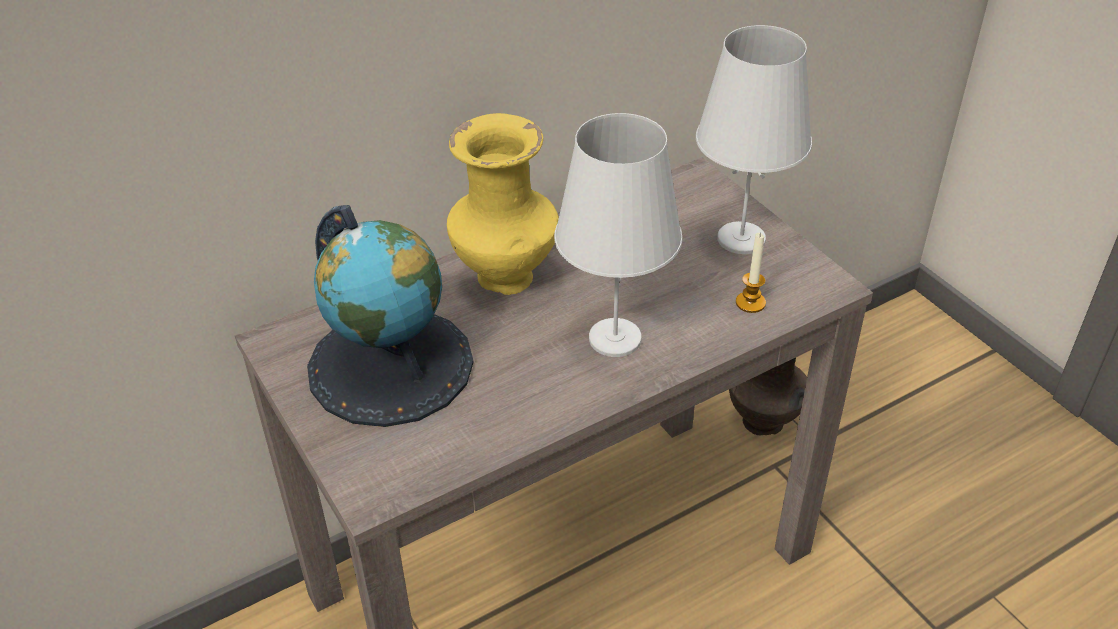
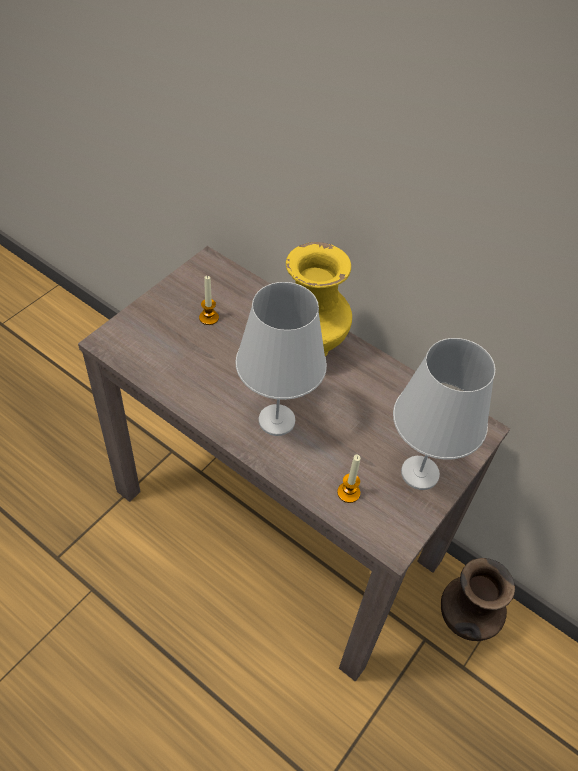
camera: 65 degrees right, 10 degrees up
(391, 365) = (209, 318): globe -> candle

